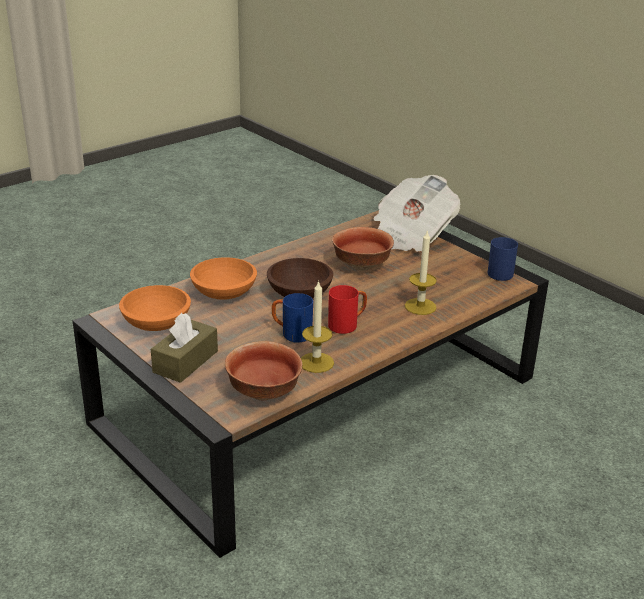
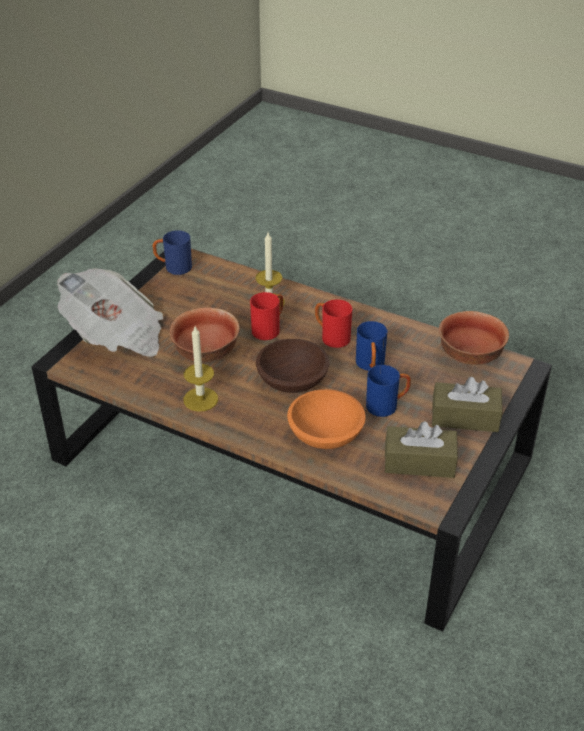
camera: 110 degrees left, 10 degrees up
(157, 324) = (419, 462): orange bowl -> brown tissue box
(234, 328) = (387, 405): none -> blue mug
(316, 362) = (405, 340): candle -> candle (200, 399)
(379, 298) = (269, 329): none -> red mug

